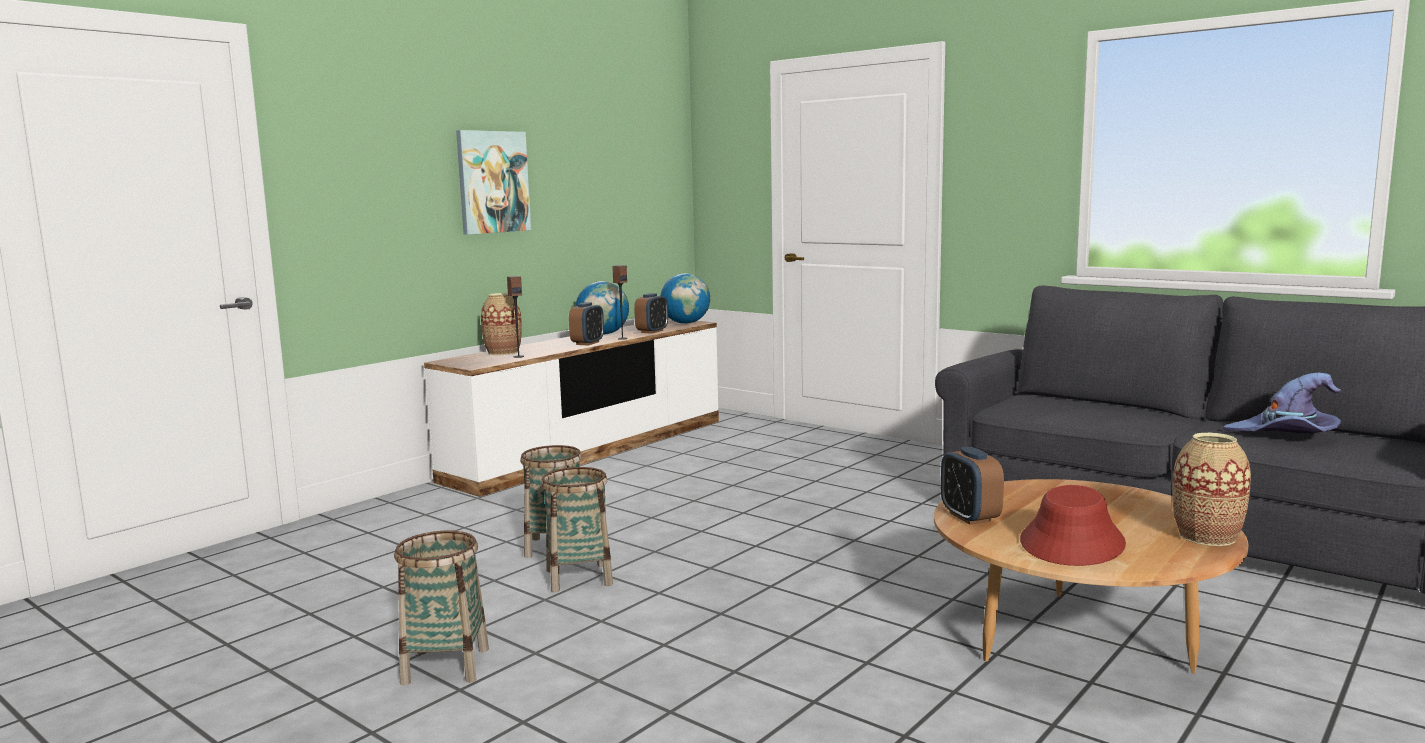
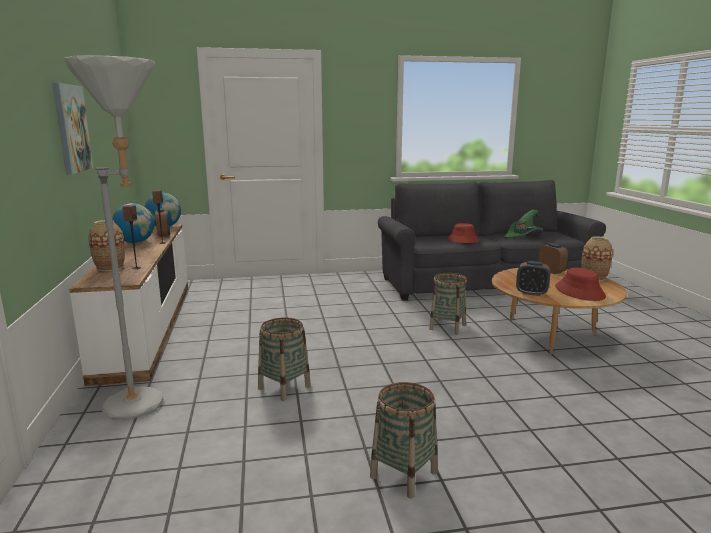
camera: 50 degrees left, 5 degrees up
(436, 513) = (147, 403): none -> grey floor lamp
(579, 577) = (340, 396): basket -> basket (447, 327)
(587, 343) = (150, 250): alarm clock -> alarm clock (552, 271)
(1111, 416) = (463, 240): none -> red hat
(1285, 435) = (523, 236): purple hat -> green hat

